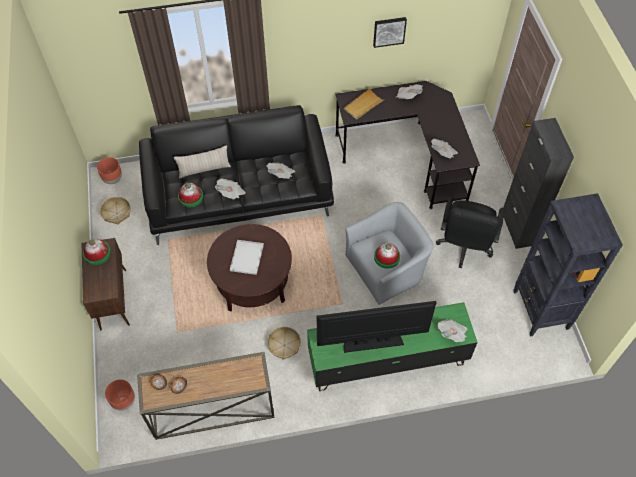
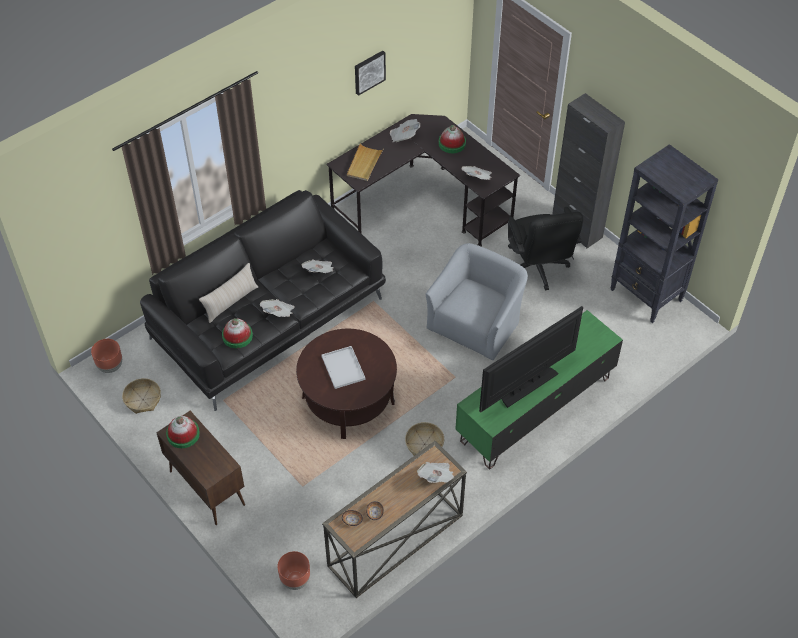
camera: 30 degrees left, 5 degrees down
(387, 257) = (481, 305): hat -> hat (452, 143)
(452, 334) = (595, 343): newspaper -> newspaper (436, 477)

